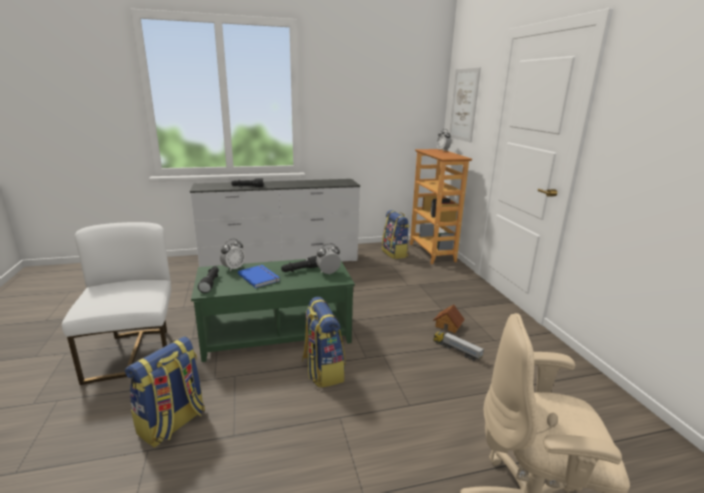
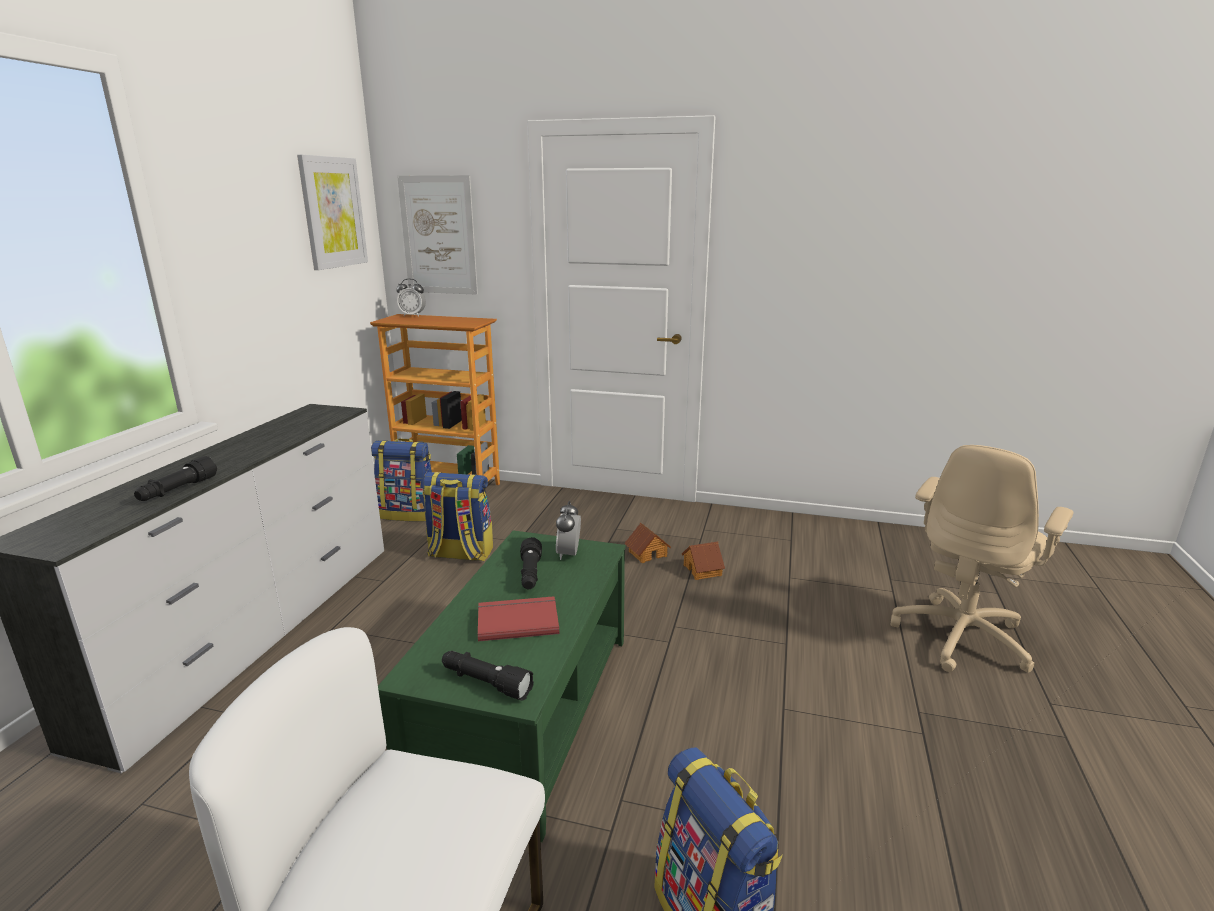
camera: 60 degrees left, 0 degrees up
(233, 268) = (441, 642): alarm clock -> none
(260, 277) = (517, 620): blue book -> red book
(322, 370) = (672, 692): backpack -> backpack (460, 554)
(409, 88) = (333, 212): none -> picture
(456, 350) = (703, 570): toy truck -> toy house

